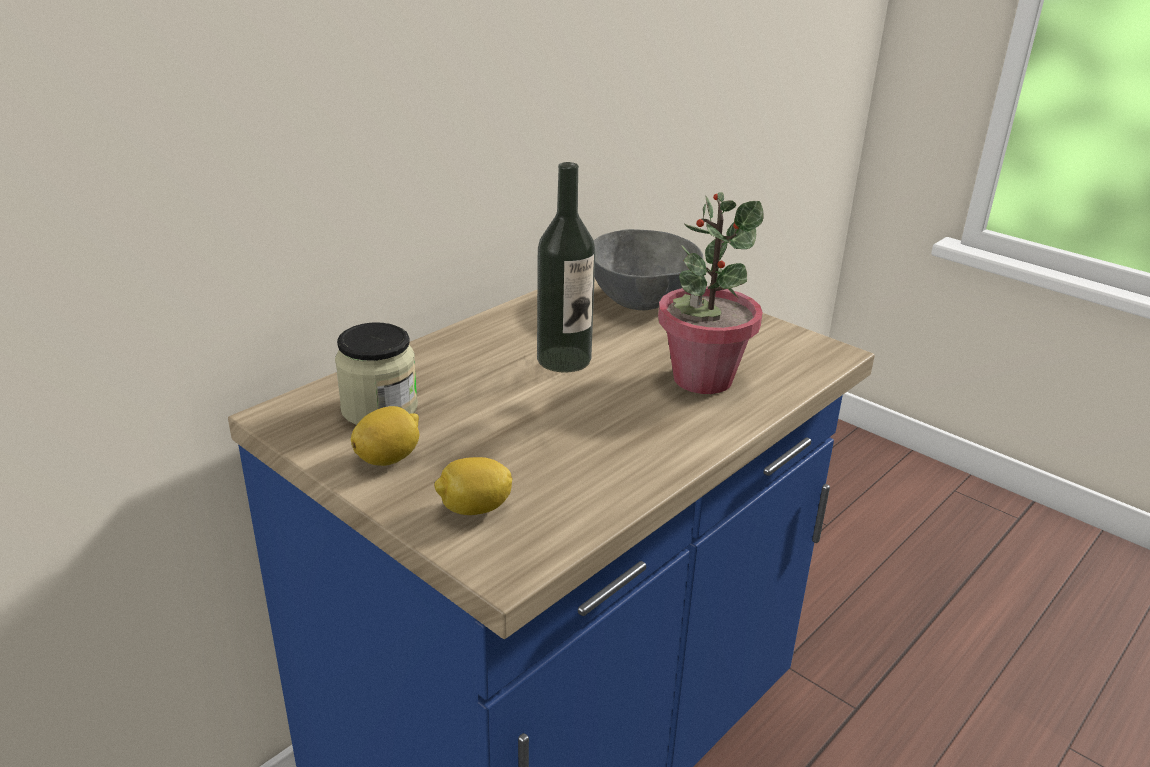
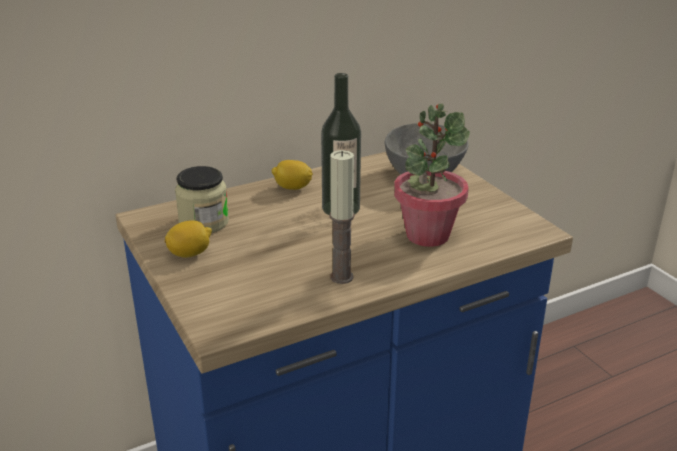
camera: 20 degrees right, 0 degrees up
(474, 509) = (221, 293): lemon -> lemon (292, 188)
(630, 455) = (341, 277): none -> candle

